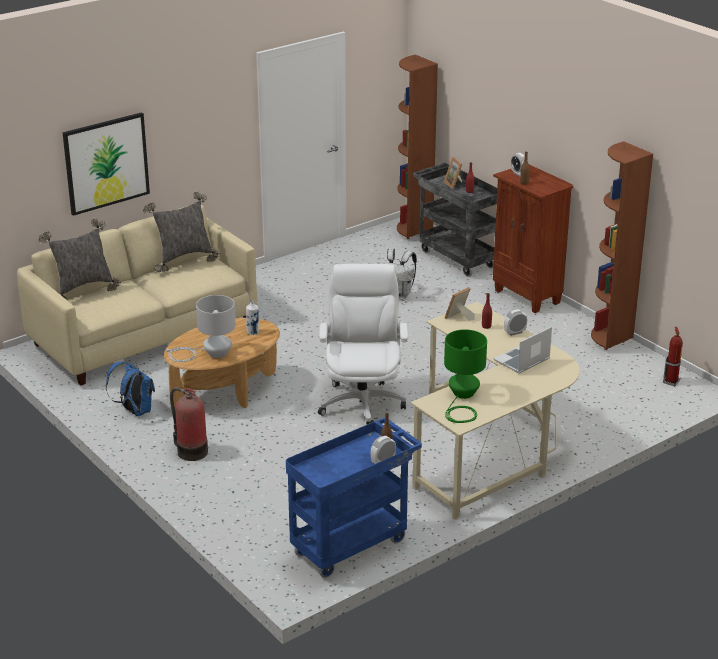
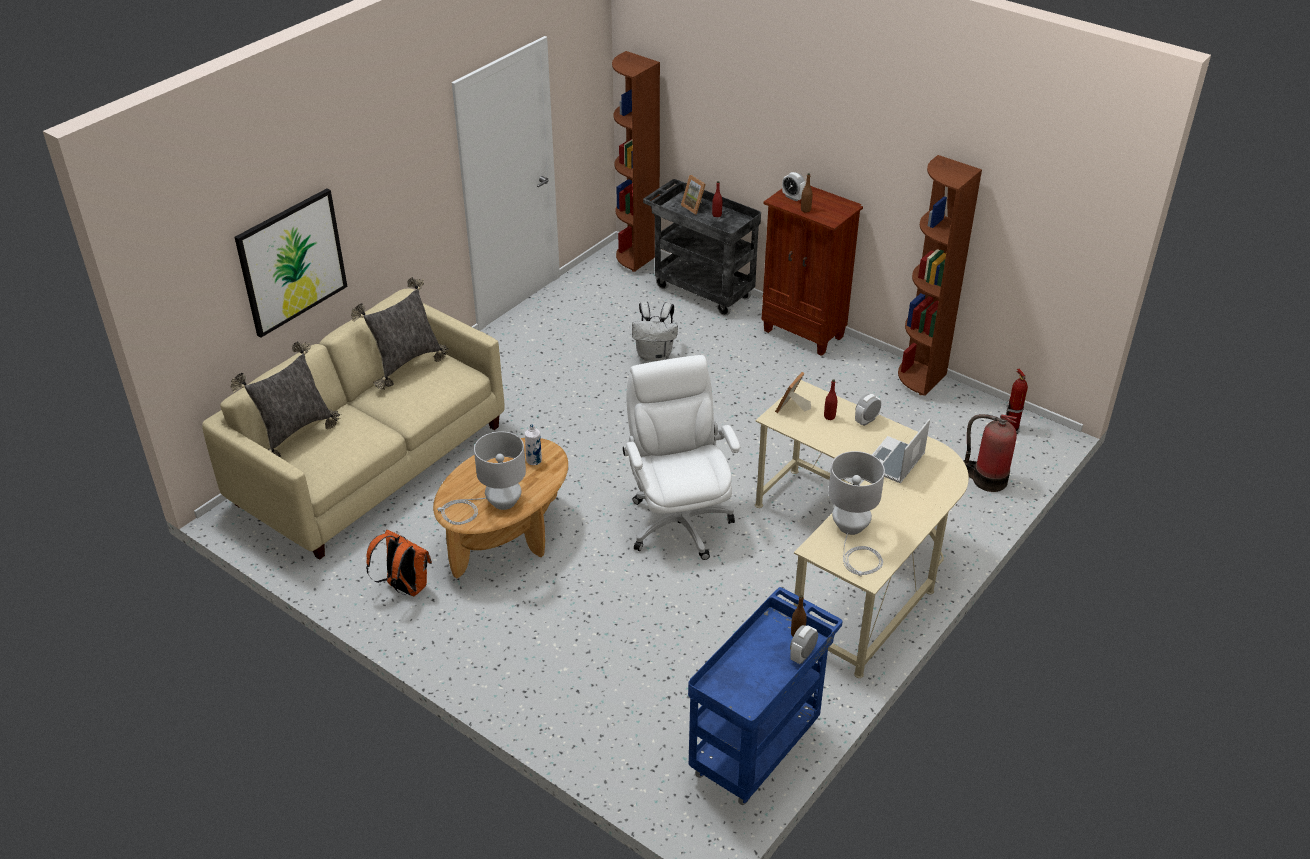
camera: 15 degrees left, 10 degrees up
(135, 411) = (405, 587): blue backpack -> orange backpack
(190, 451) = (500, 637): fire extinguisher -> fire extinguisher (986, 479)
(462, 401) = (855, 539): green table lamp -> white table lamp

